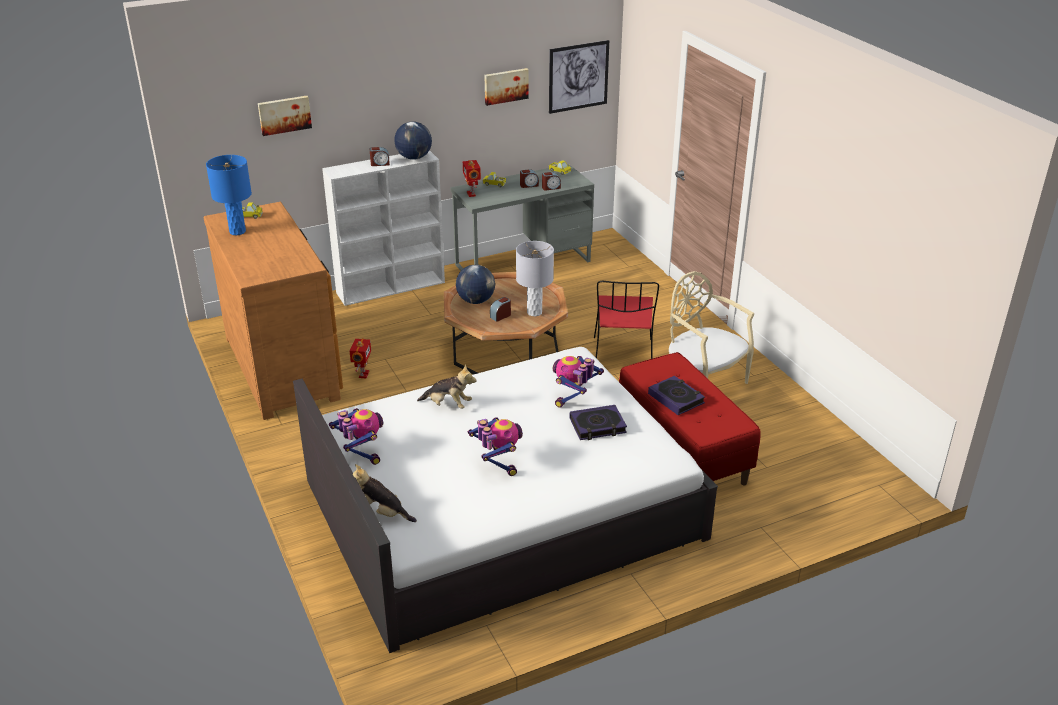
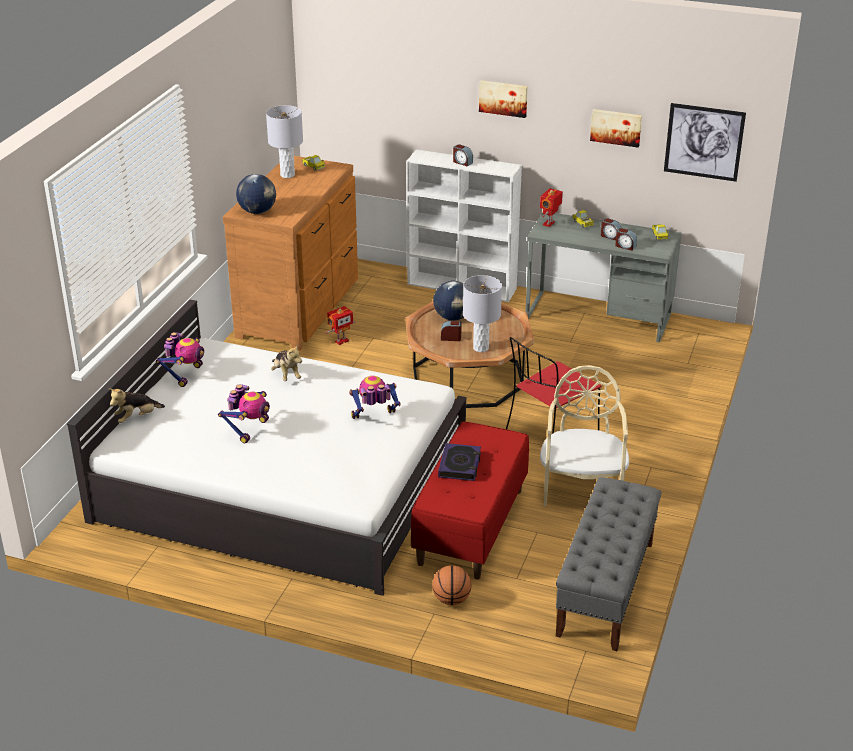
camera: 45 degrees right, 0 degrees up
(238, 231) = (287, 175): blue table lamp -> grey table lamp
(284, 115) = (391, 89): picture -> picture (503, 98)
(382, 513) = (137, 417): plush toy -> plush toy turned 105 degrees counterclockwise
(414, 157) = (496, 167): globe -> globe (257, 211)
(597, 426) = (353, 446): book -> none
(754, 510) = (451, 599): none -> basketball
(823, 438) = (605, 589): none -> grey bench

